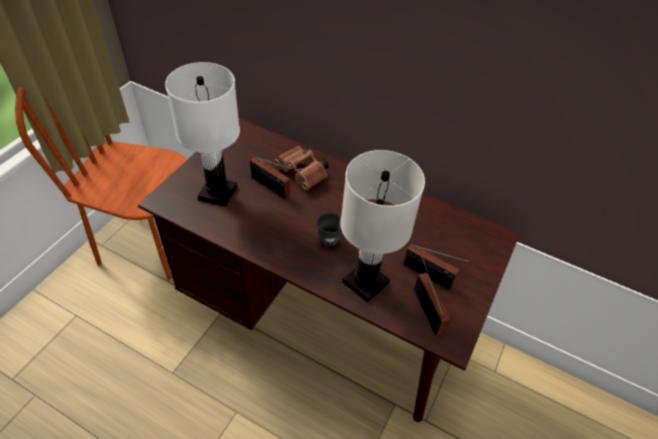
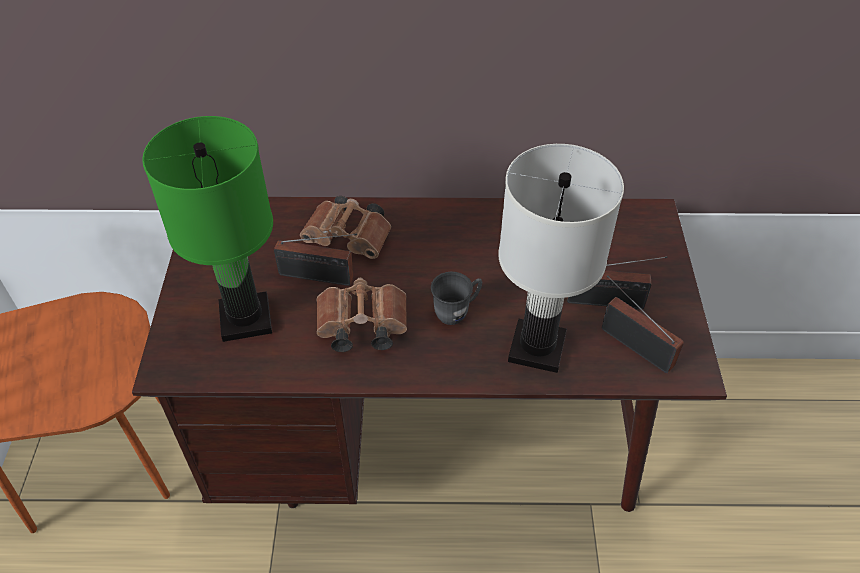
camera: 25 degrees left, 0 degrees up
(218, 192) = (246, 318): white table lamp -> green table lamp
(273, 224) = (360, 327): none -> brown binoculars

